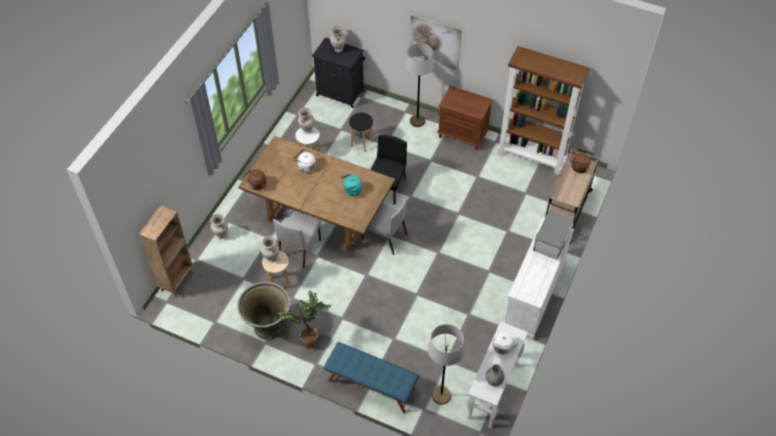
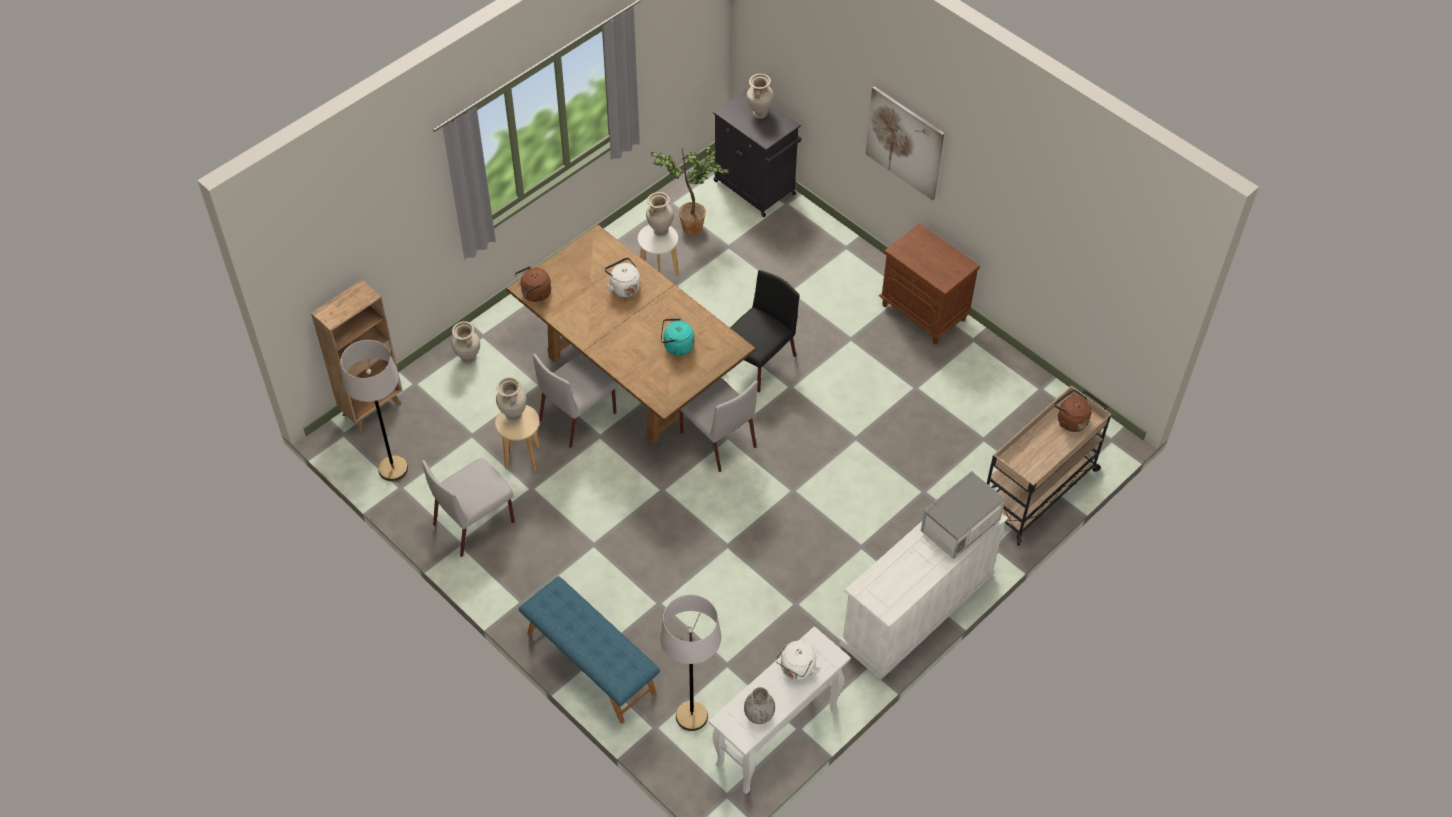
camera: 20 degrees right, 0 degrees up
(268, 327) = (475, 522): grey planter -> grey chair
(310, 340) = (530, 563): potted plant -> potted plant (695, 226)
(361, 143) = (751, 278): black stool -> none
(417, 121) = (859, 268): grey floor lamp -> grey floor lamp (393, 469)
(532, 156) = (1024, 382): brown bookcase -> none

